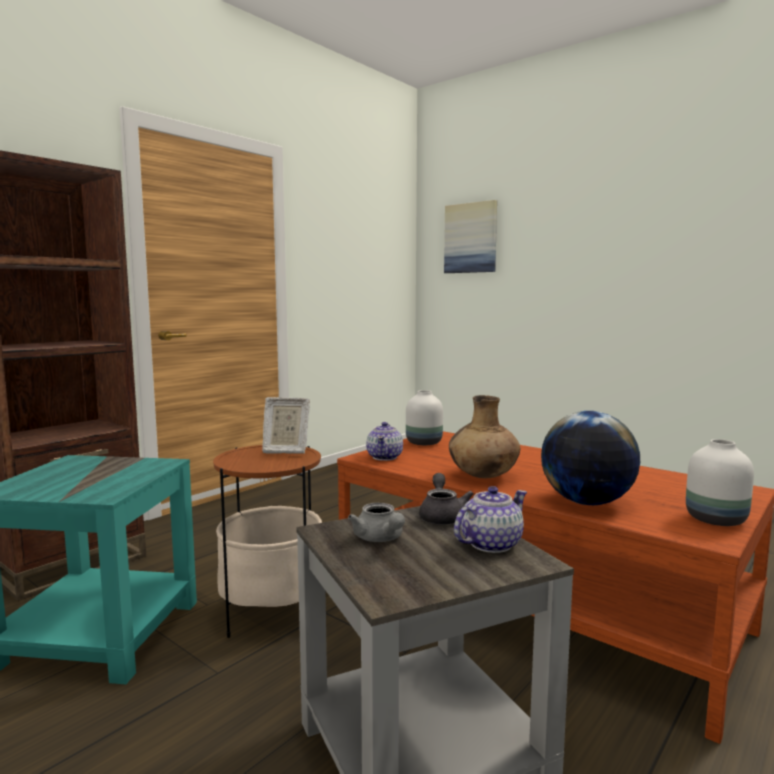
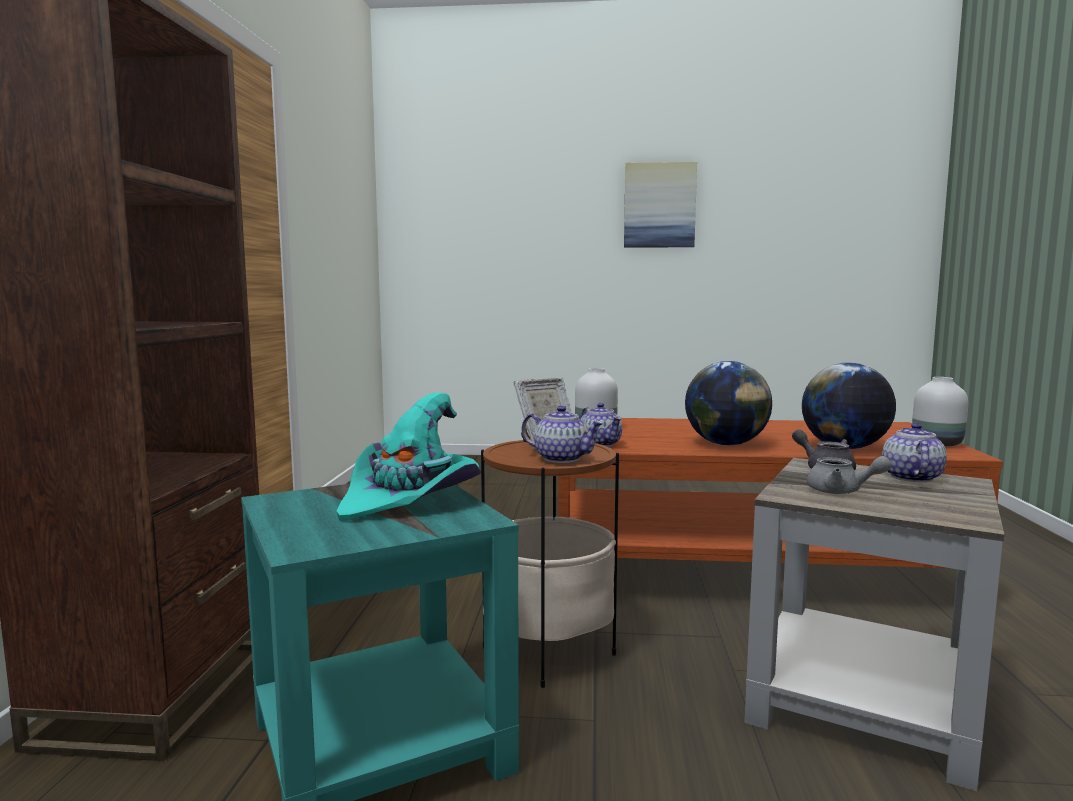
camera: 35 degrees left, 0 degrees up
(121, 474) = (411, 499): none -> turquoise hat
(256, 463) = (561, 458): none -> teapot
(470, 238) = (457, 203): picture -> picture (659, 205)
(483, 476) = (726, 444): brown vase -> globe

